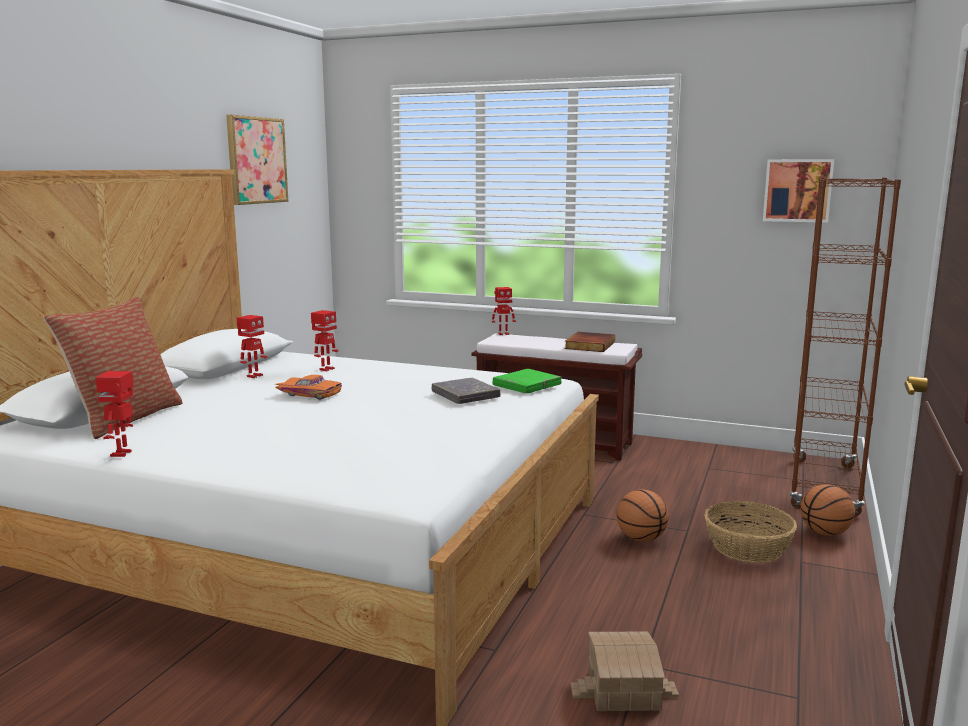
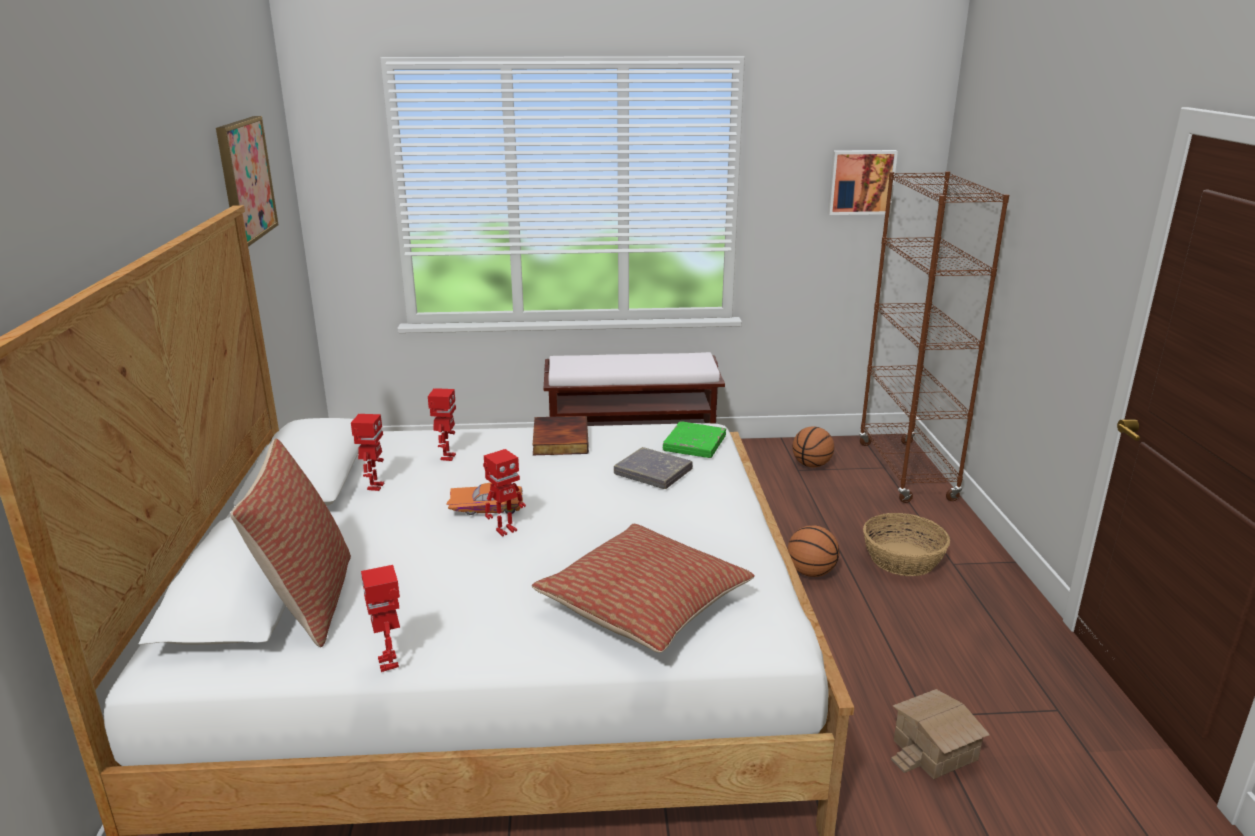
camera: 25 degrees left, 10 degrees up
(336, 458) = (644, 605): none -> pillow
(503, 334) = (561, 356): toy robot -> toy robot (505, 530)
(589, 345) = (668, 361): book -> book (559, 439)
(824, 533) = (946, 526): basketball -> basketball (811, 465)

